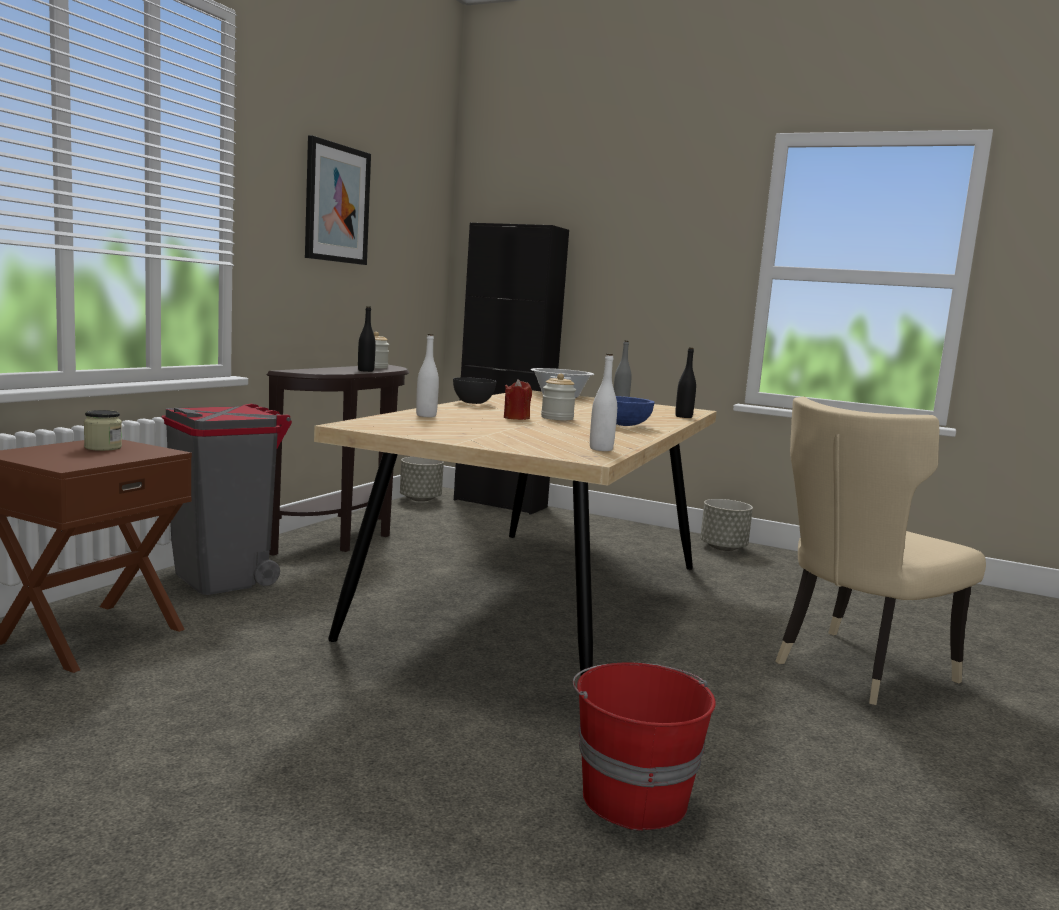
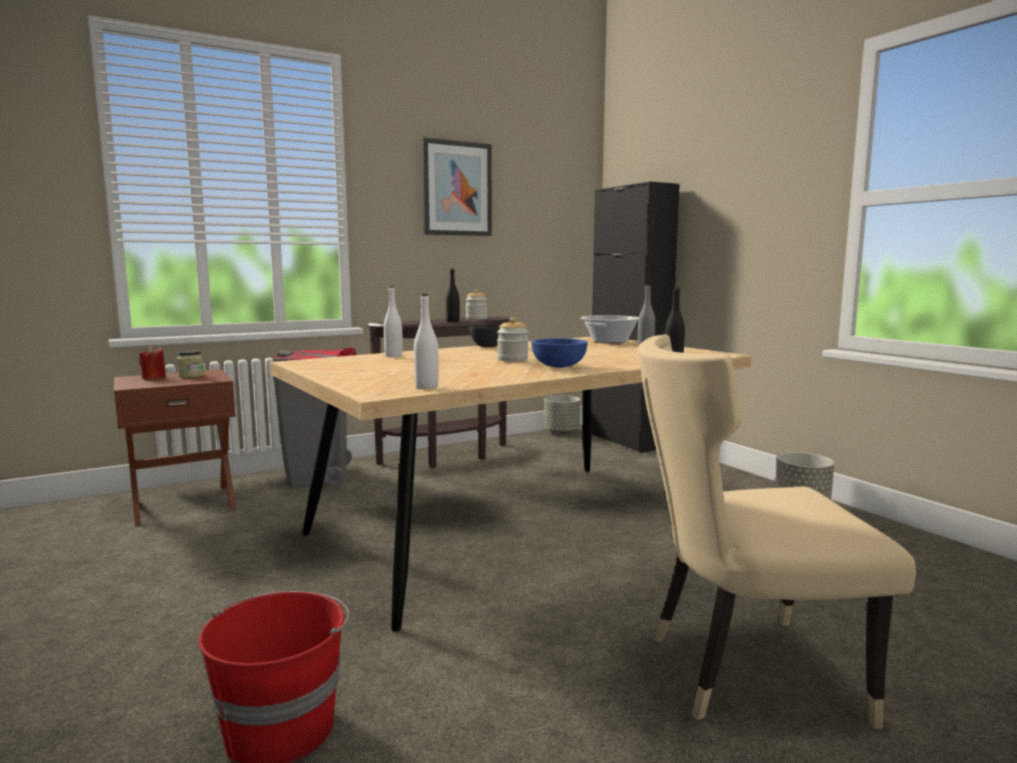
camera: 35 degrees right, 0 degrees up
(516, 418) = (470, 359): red candle -> red candle (153, 377)

